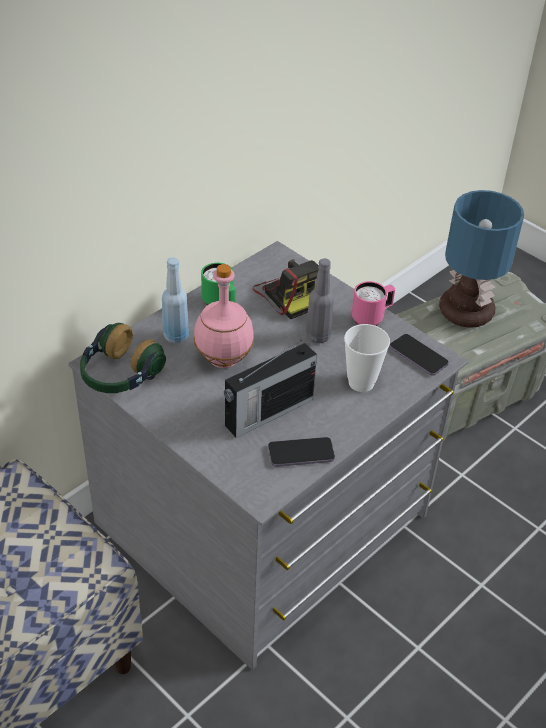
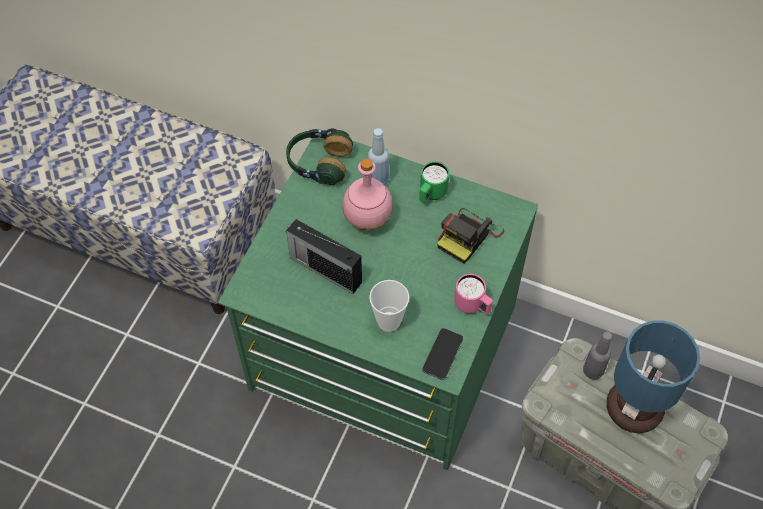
camera: 70 degrees right, 15 degrees up
(265, 522) = (382, 350): grey dresser -> green dresser
(301, 453) = (293, 304): phone -> none
(318, 336) = (428, 274): grey bottle -> grey bottle (593, 371)

